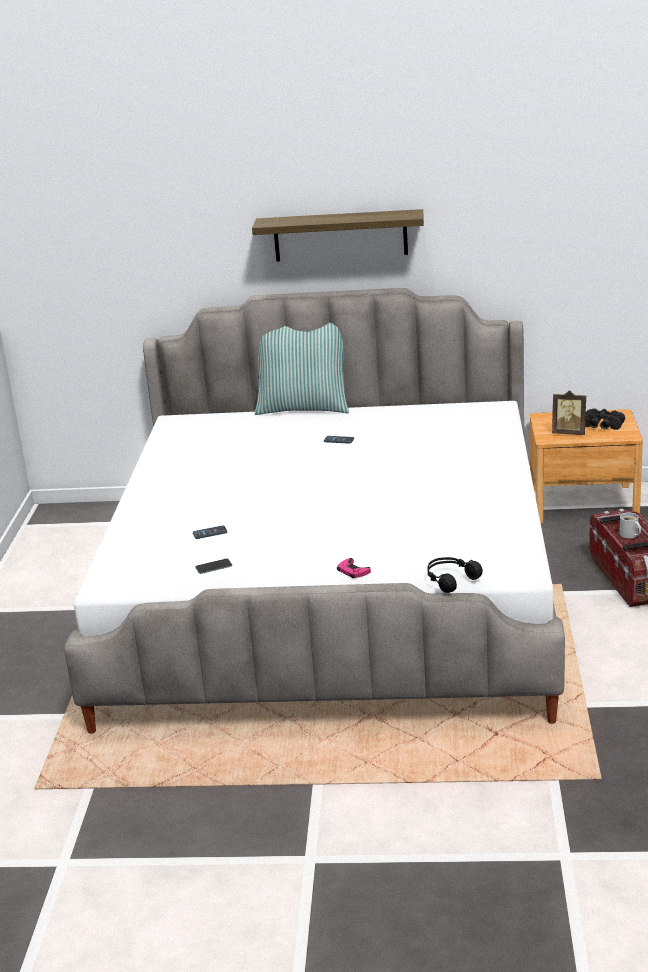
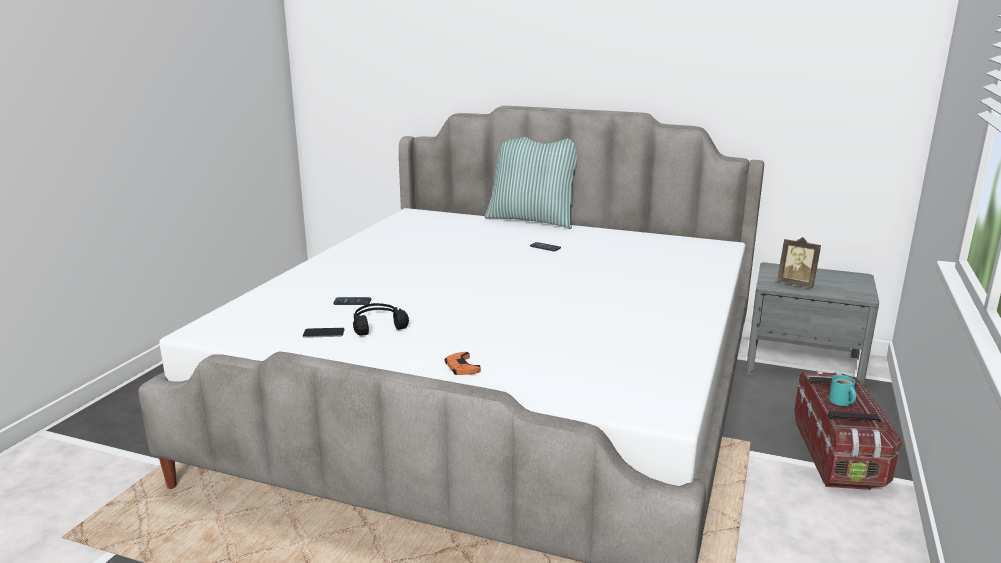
camera: 15 degrees right, 5 degrees down
(340, 235) = (591, 54): shelf -> none
(353, 571) = (461, 367): pink game controller -> orange game controller
(450, 579) = (565, 400): black headphones -> black headphones (377, 325)
(583, 503) = (803, 364): brown nightstand -> grey nightstand
(601, 426) = (835, 284): black binoculars -> none
(629, 535) = (841, 402): white mug -> turquoise mug

